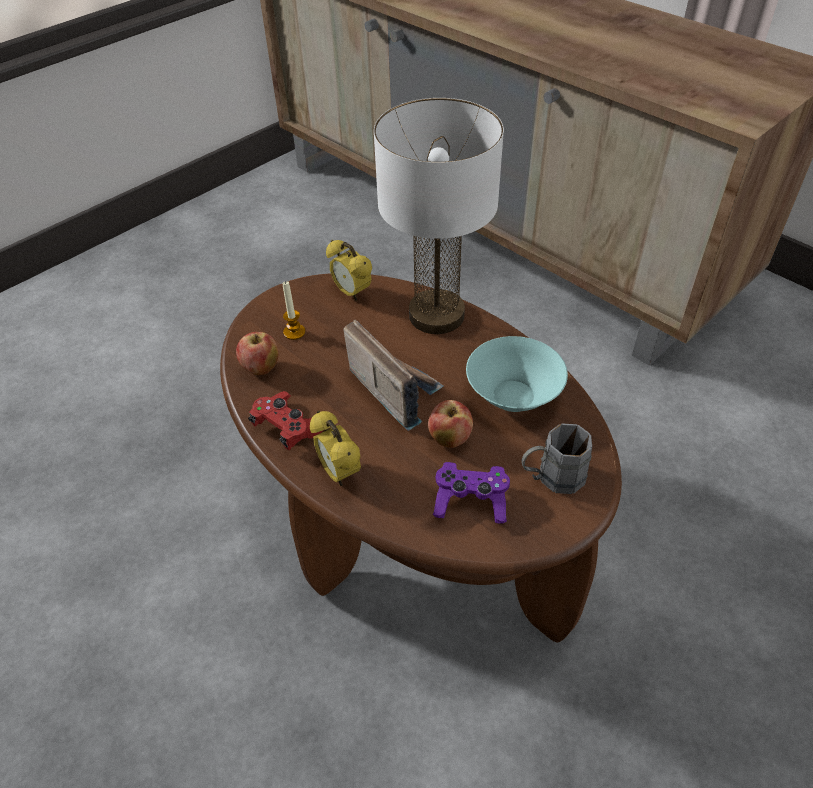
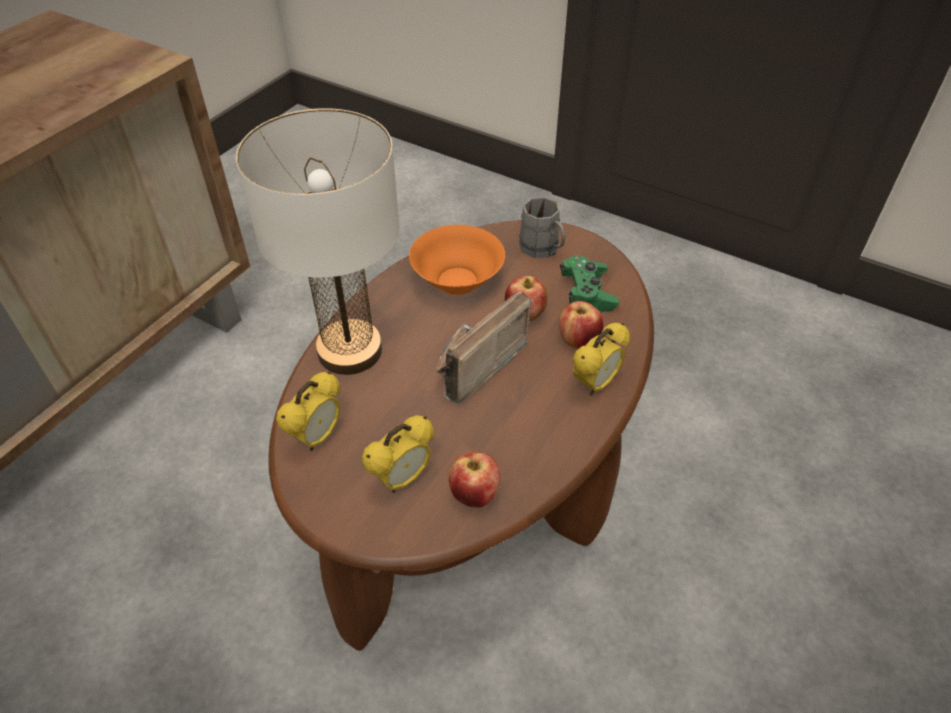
camera: 105 degrees left, 0 degrees up
(288, 427) = (555, 440): red game controller -> none
(294, 332) = (402, 479): candle -> alarm clock
(400, 474) = (578, 341): none -> apple
(470, 501) = (587, 293): purple game controller -> green game controller
(513, 395) = (456, 281): turquoise bowl -> orange bowl

